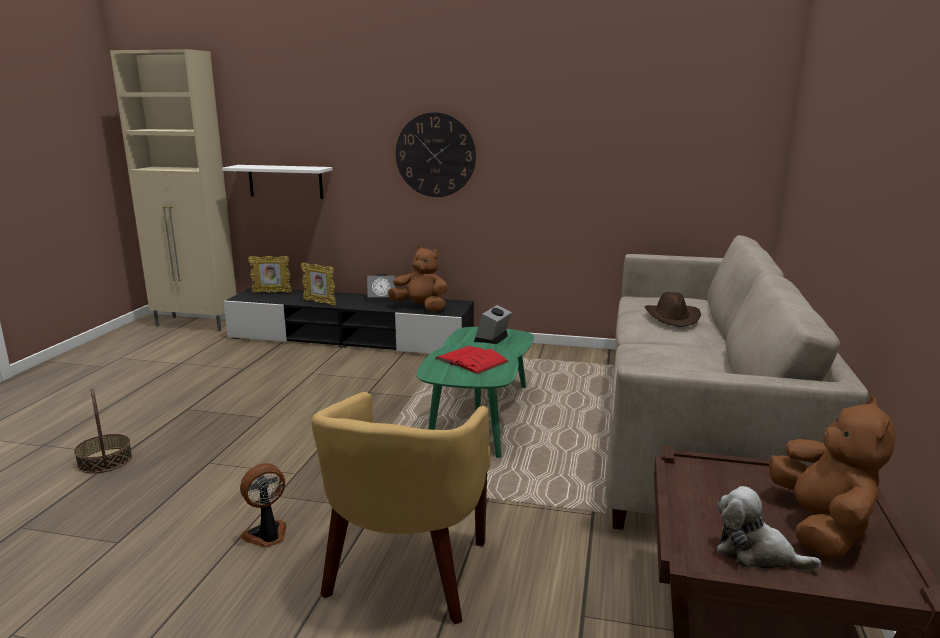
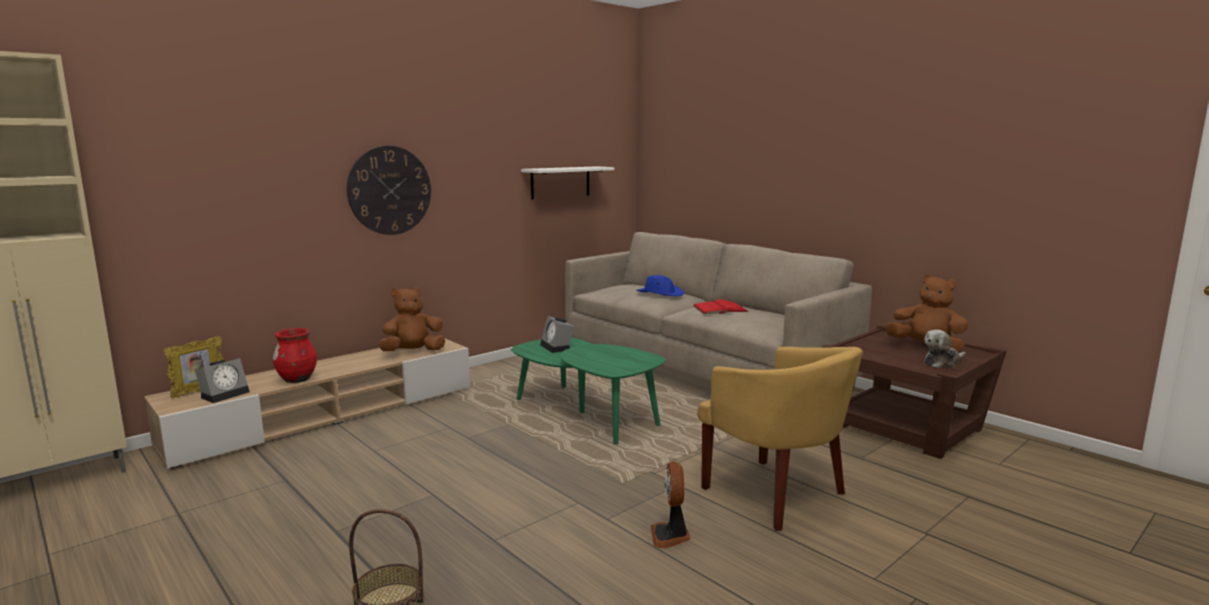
camera: 55 degrees left, 5 degrees down
(285, 181) = (195, 239): white shelf -> white shelf (560, 182)
(320, 302) = (297, 379): picture frame -> red vase
(351, 339) = (328, 415): black tv stand -> beige tv stand
(383, 299) = (354, 358): alarm clock -> alarm clock (225, 394)
(471, 360) = (606, 356): red book -> red book (720, 309)
(672, 317) = (660, 293): brown hat -> blue hat

